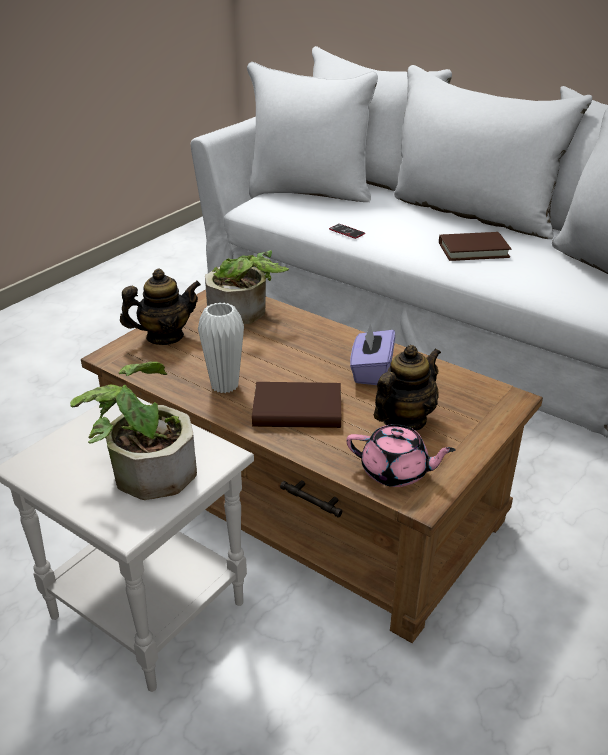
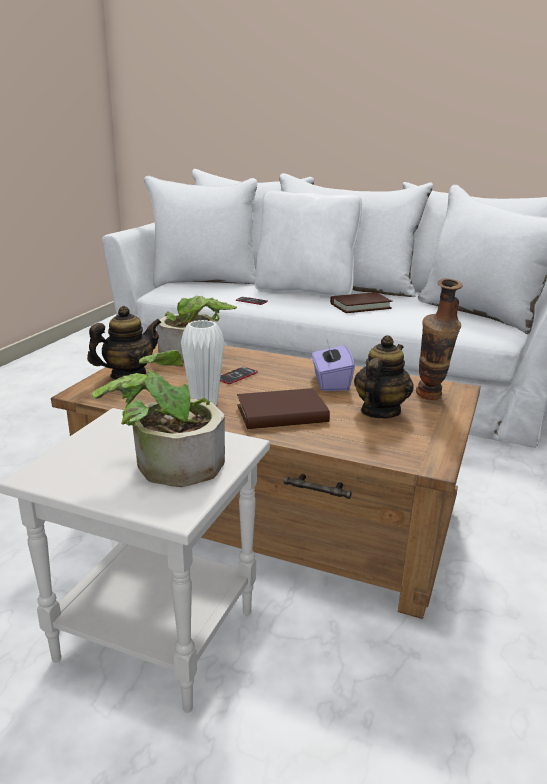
camera: 15 degrees left, 10 degrees down
(274, 350) = (236, 376): none -> phone
(396, 472) = (397, 447): pink teapot -> none
(419, 217) = (305, 290): none -> white pillow
(471, 409) = (430, 398): none -> vase

